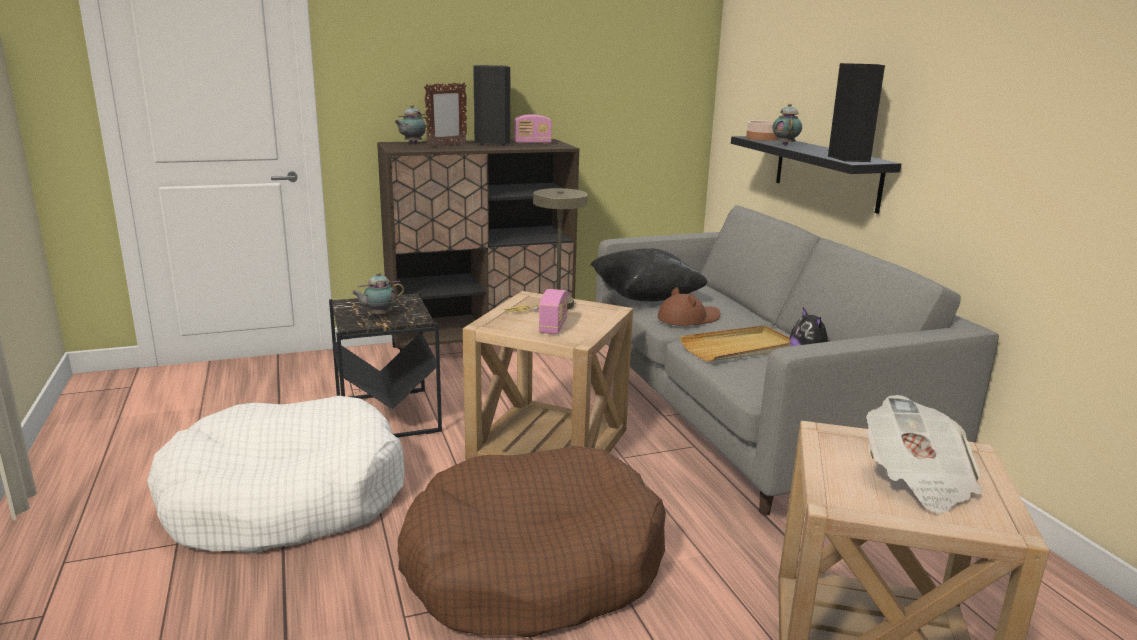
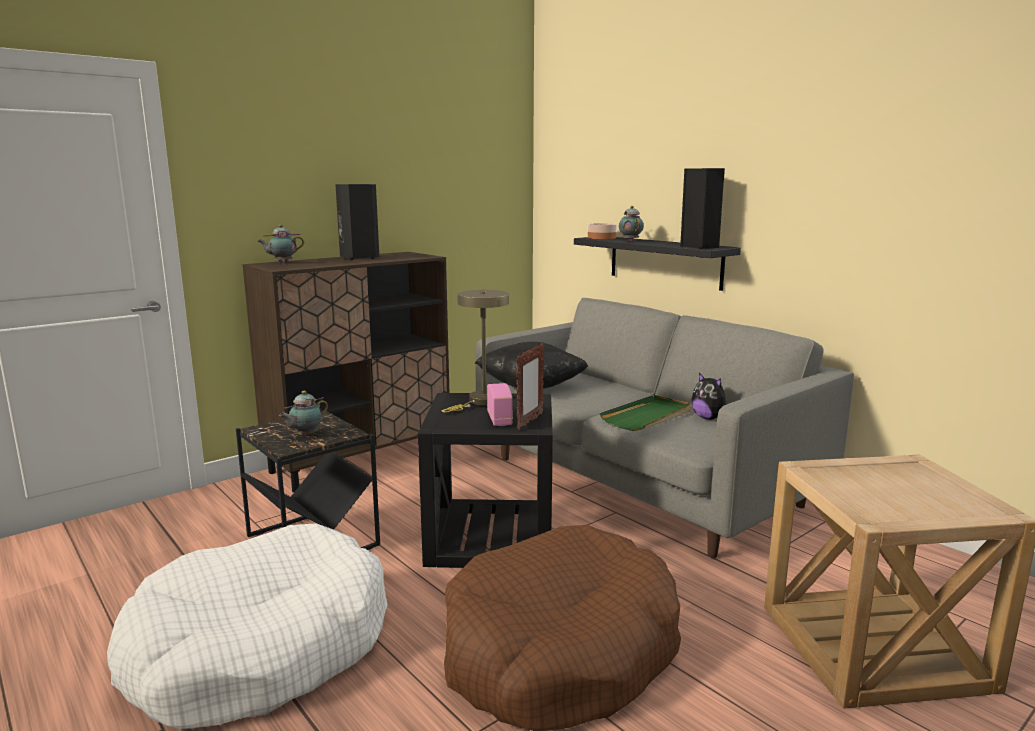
camera: 20 degrees left, 5 degrees down
(412, 143) = (282, 263): teapot -> teapot turned 45 degrees clockwise
(446, 145) = (320, 262): picture frame -> picture frame (529, 422)
(532, 143) = (396, 255): radio -> none
(548, 444) = (490, 536): beige side table -> black side table
(688, 319) = (584, 399): brown hat -> none
(739, 348) = (648, 416): beige tray -> green tray
(917, 480) = (907, 490): newspaper -> none

